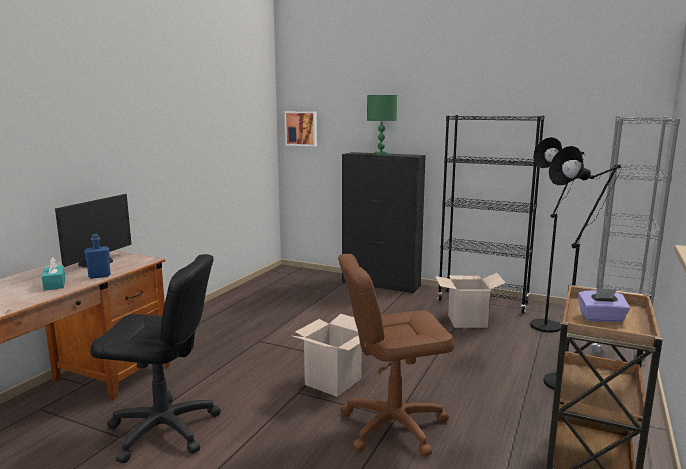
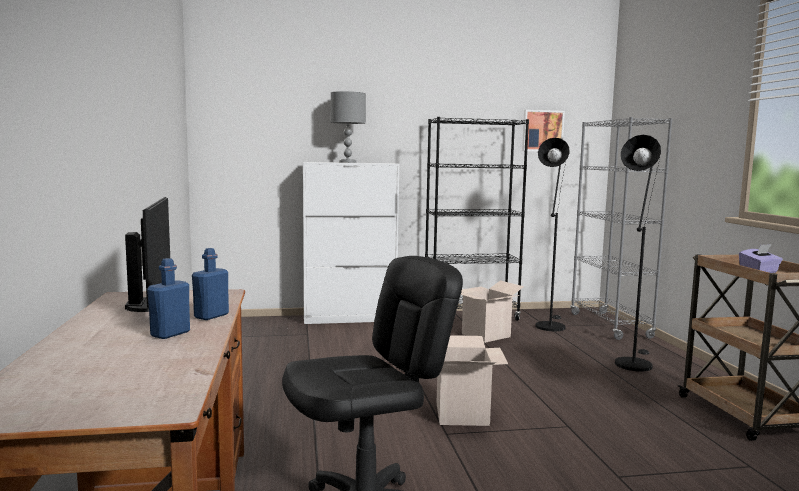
camera: 35 degrees left, 5 degrees down
(54, 284) = (170, 334): turquoise tissue box -> blue bottle
(301, 128) = (227, 132): picture -> picture (542, 131)
(381, 154) = (348, 162): green table lamp -> grey table lamp
(381, 284) = (350, 318): black cabinet -> white cabinet
(393, 425) = (577, 433): brown office chair -> none

